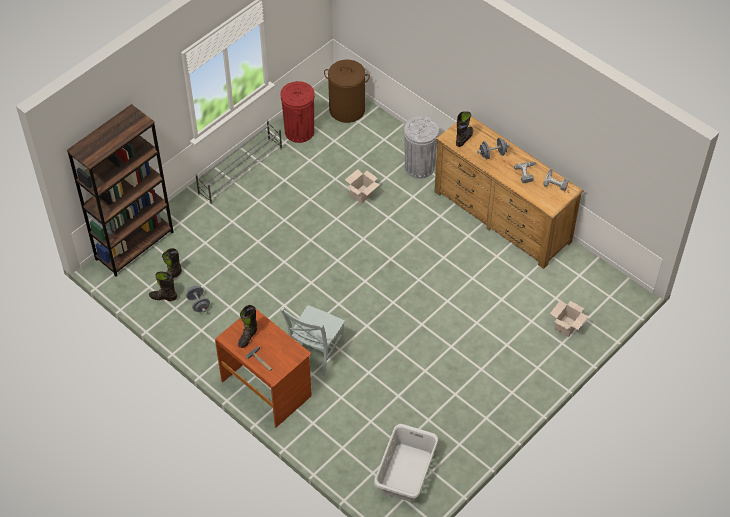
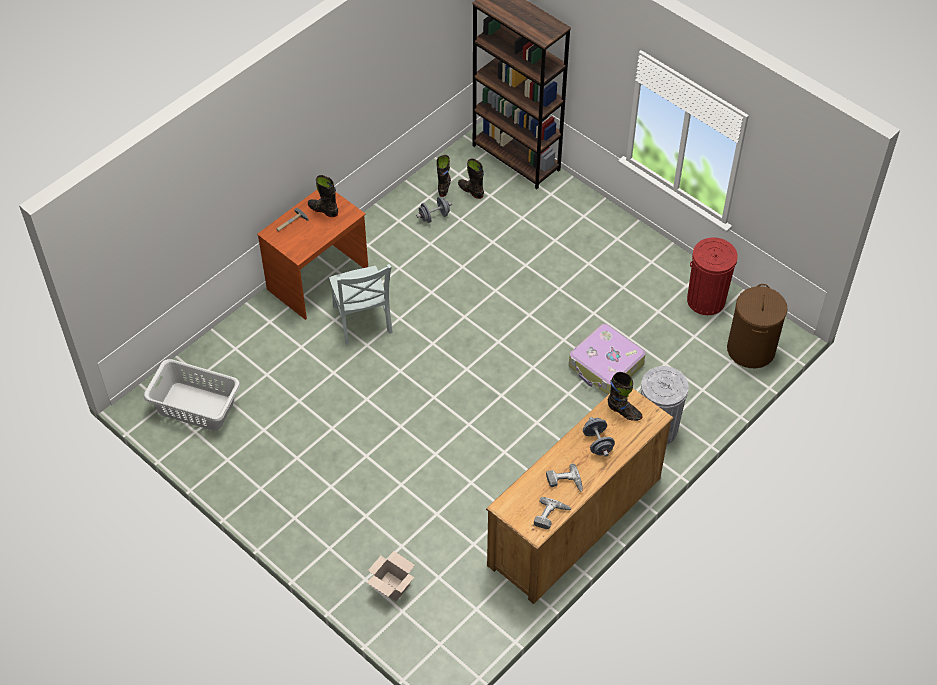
camera: 90 degrees right, 0 degrees up
(241, 171) = (634, 245): grey shoe rack -> none
(315, 353) = (362, 322): grey chair -> grey chair turned 135 degrees counterclockwise
(362, 194) = (605, 366): cardboard box -> suitcase

